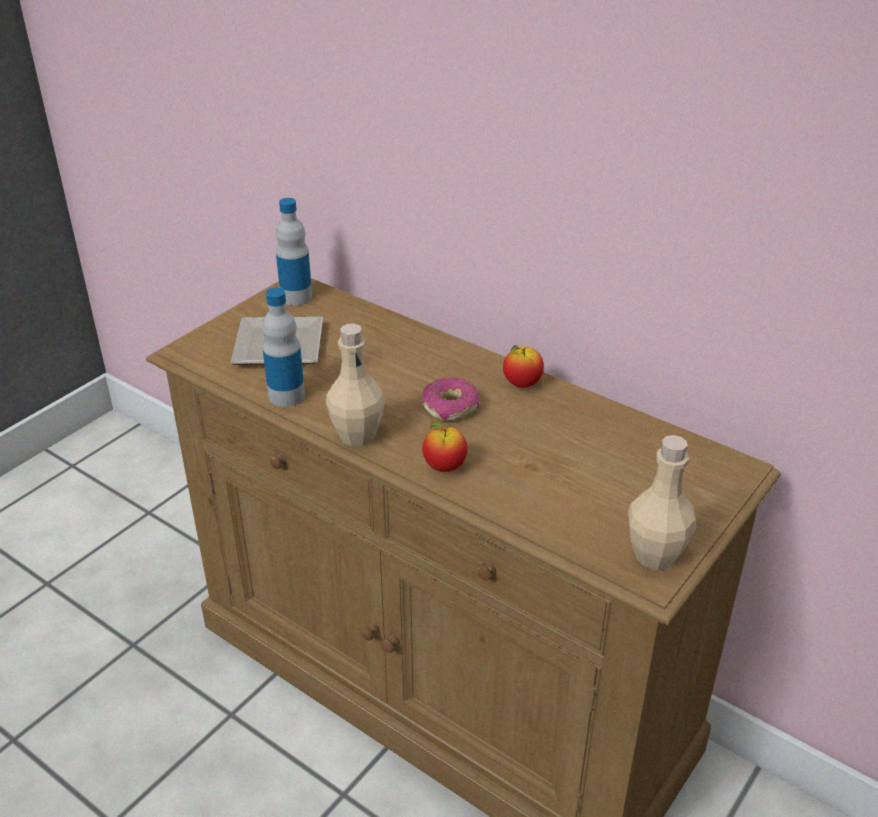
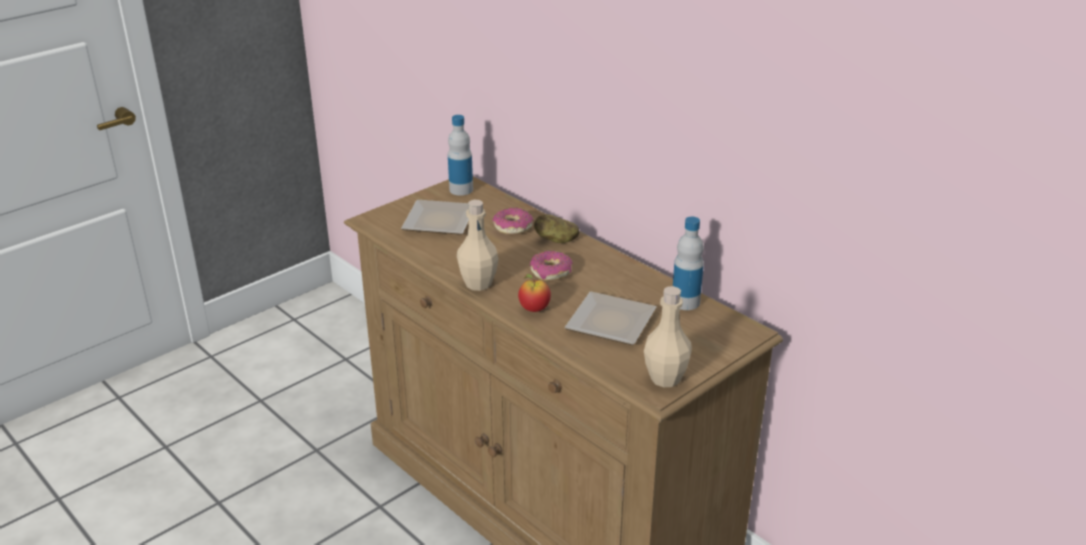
camera: 10 degrees right, 5 degrees down
(286, 396) = (435, 254): bottle -> bottle (685, 302)
(380, 345) = (513, 227): none -> donut
(443, 358) = (556, 240): none -> potato
(522, 384) = (609, 262): apple -> none
(550, 473) = (609, 320): none -> plate

